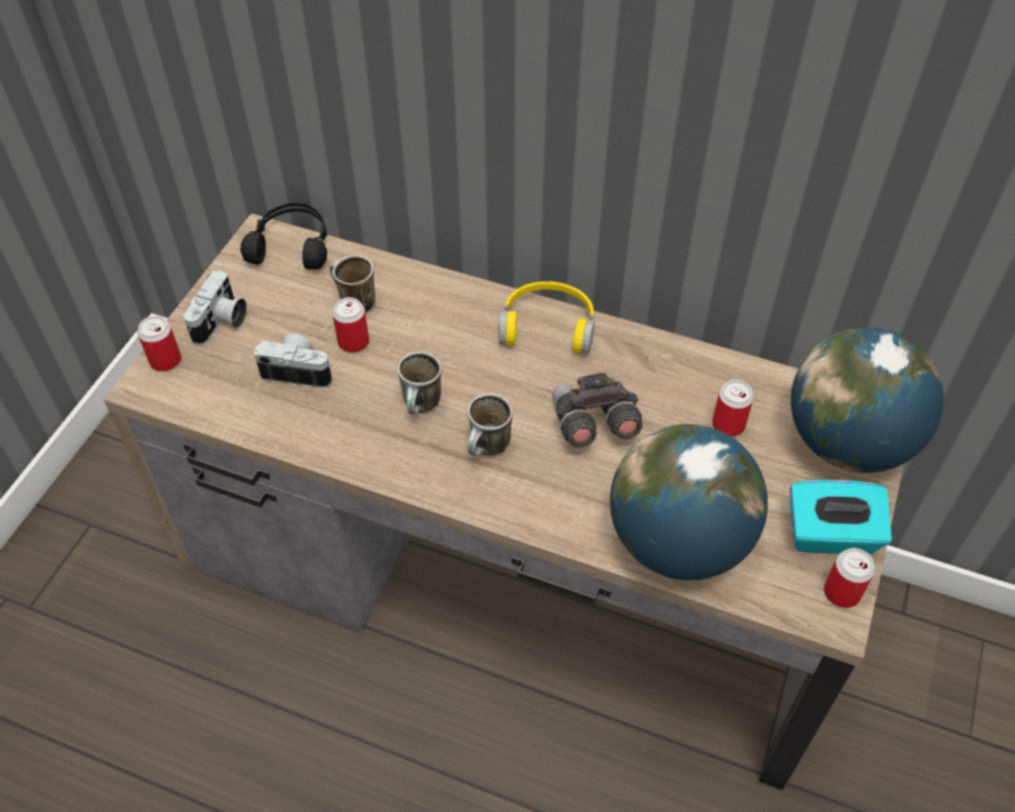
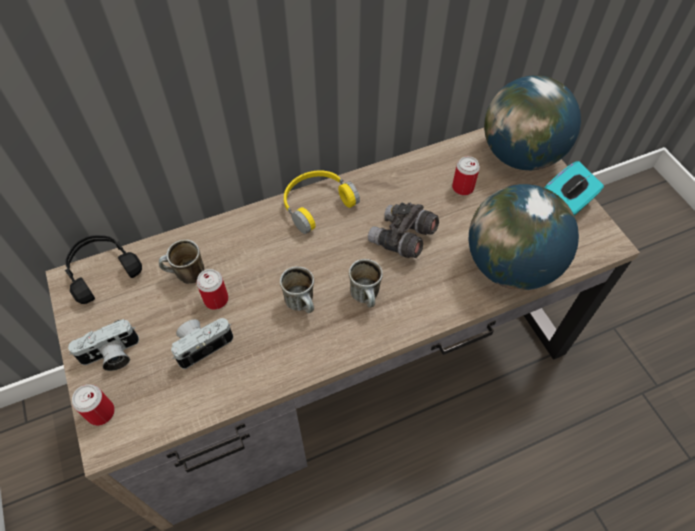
camera: 45 degrees left, 5 degrees up
(221, 322) = (111, 356): camera -> camera turned 90 degrees clockwise
(841, 592) = (599, 229): can -> none

